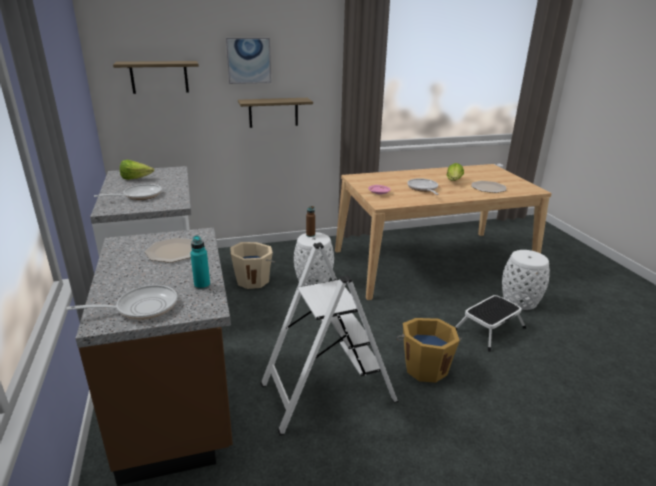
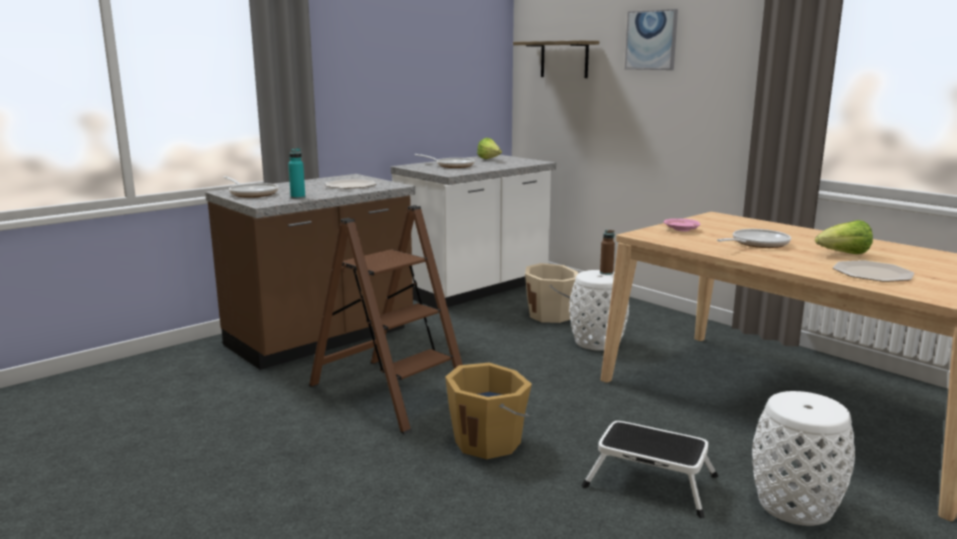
camera: 65 degrees right, 10 degrees down
(273, 112) = (673, 112): shelf -> none
(326, 392) = (387, 392): white step ladder -> brown step ladder

